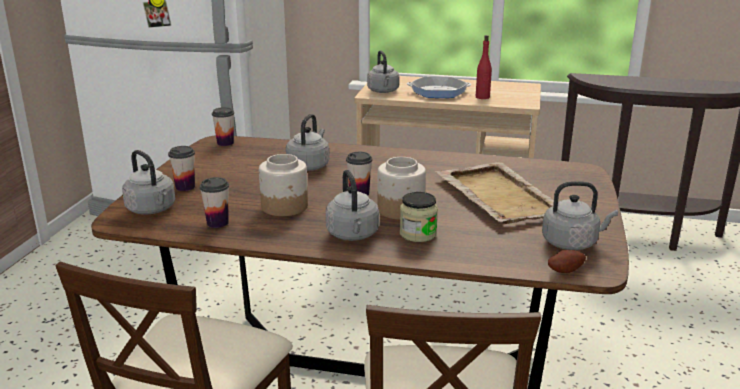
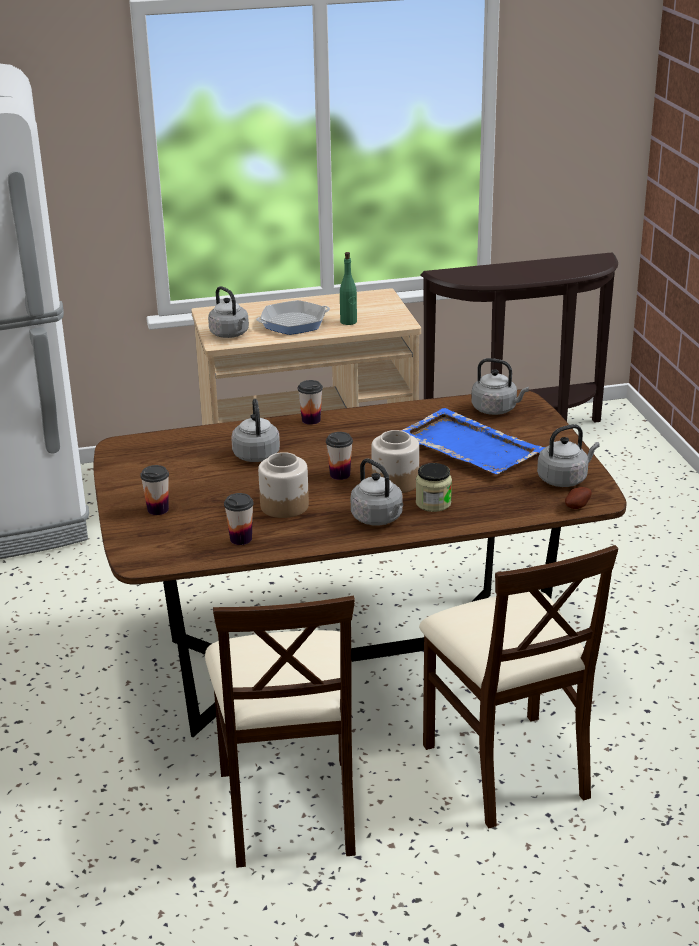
camera: 25 degrees left, 5 degrees up
(152, 210) = (158, 542): grey kettle -> grey kettle (496, 409)
(225, 143) = (131, 446): cup -> cup (311, 420)
(482, 97) = (348, 322): red bottle -> green bottle
(499, 196) = (468, 446): beige tray -> blue tray

